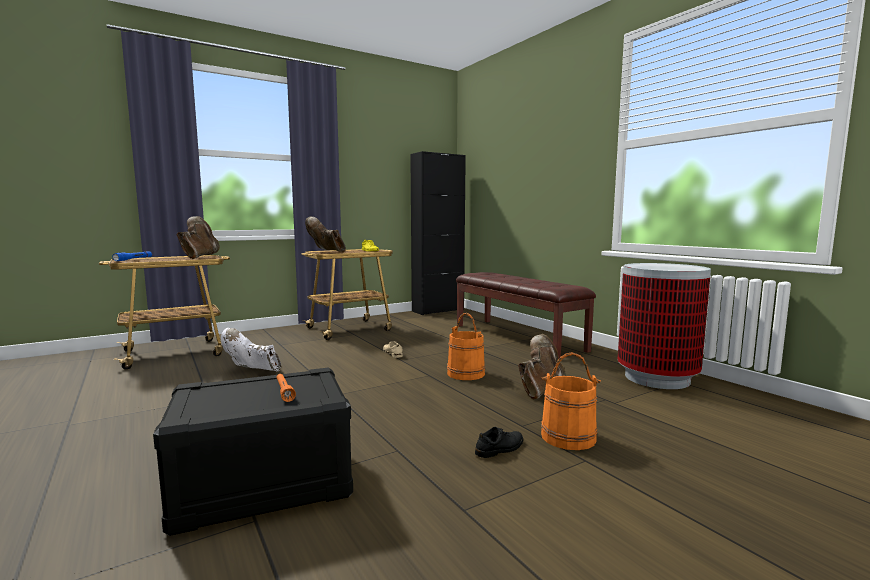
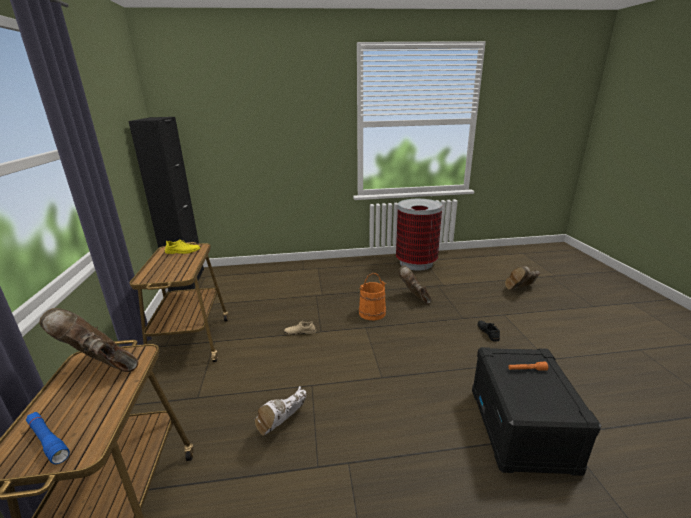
camera: 65 degrees left, 15 degrees up
(326, 251) = (163, 272): brown boot -> brown boot (520, 289)
(517, 337) = (310, 273): brown bench -> none
(568, 437) = (479, 310): orange bucket -> none

